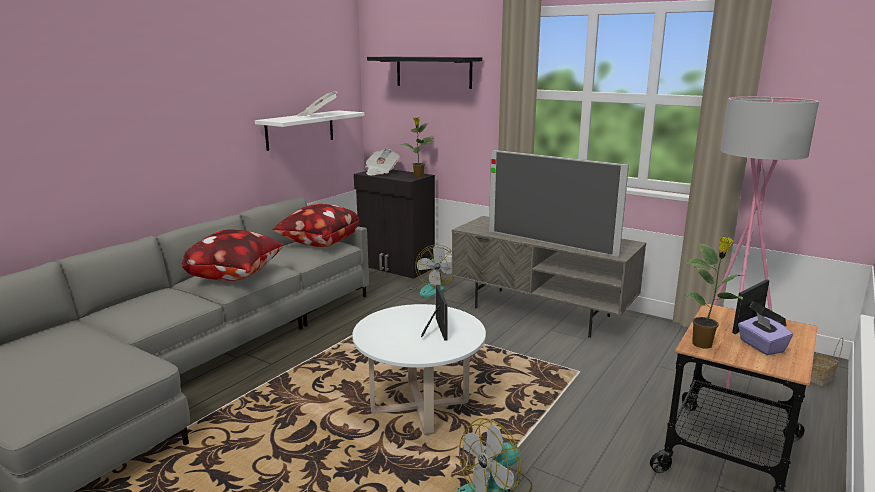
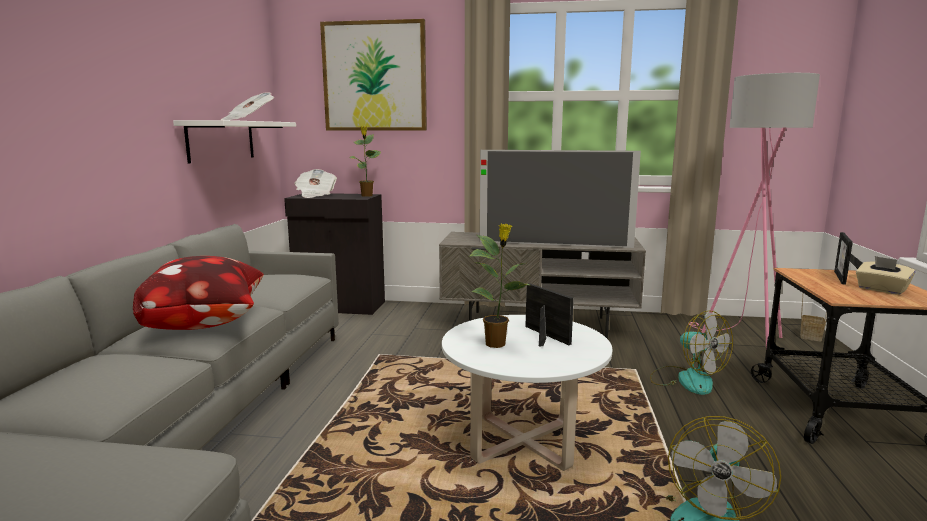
camera: 25 degrees left, 5 degrees down
(318, 243) = (277, 278): pillow -> none
(431, 289) = (402, 321): fan -> fan (686, 379)
(433, 72) = (374, 77): black shelf -> picture
(703, 344) = (842, 295): potted plant -> potted plant (497, 344)
(761, 346) = (881, 290): purple tissue box -> beige tissue box

